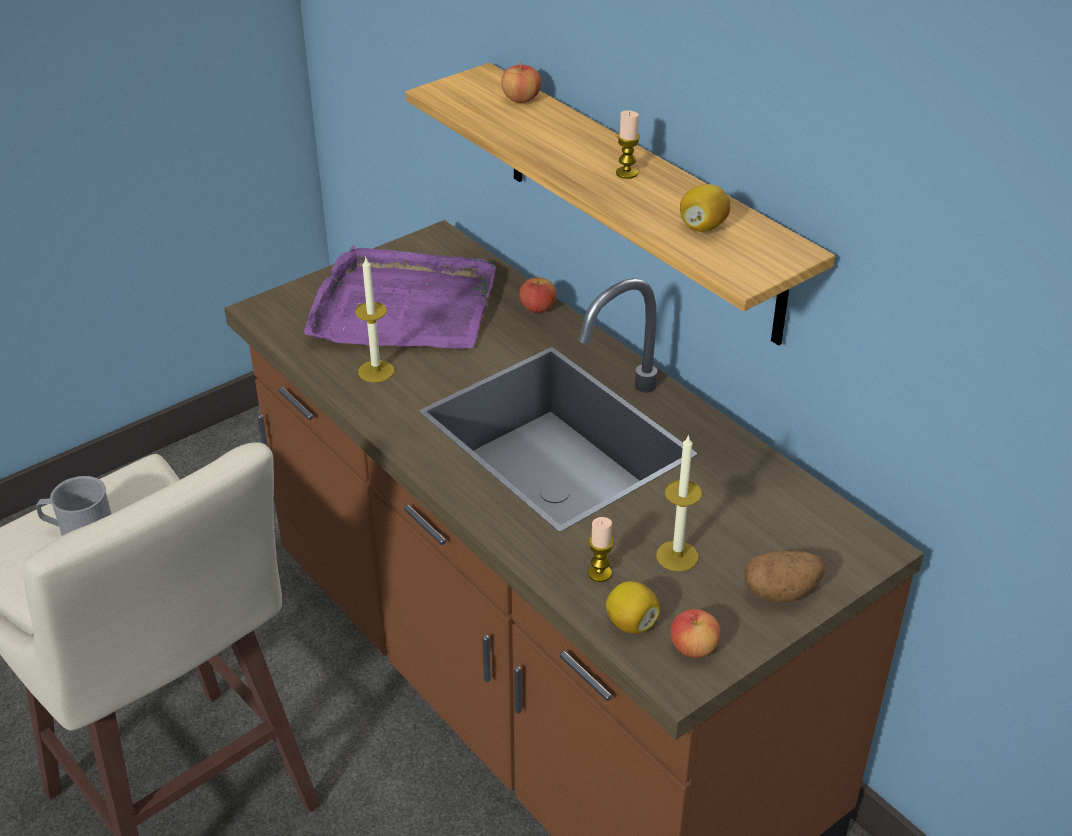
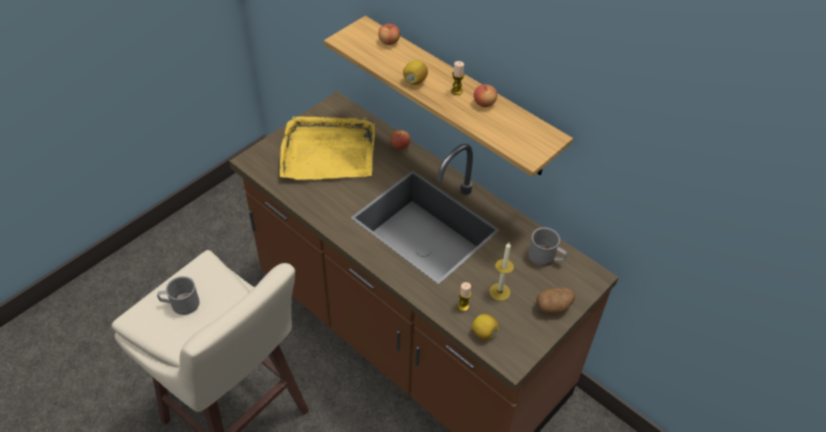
camera: 10 degrees left, 10 degrees up
(376, 371) = (322, 194): candle -> none
(403, 307) = (327, 152): purple tray -> yellow tray
(693, 648) = (516, 343): apple -> apple (484, 103)
(703, 227) = (503, 125): lemon -> lemon (415, 81)
(781, 507) = (546, 257): none -> grey mug

